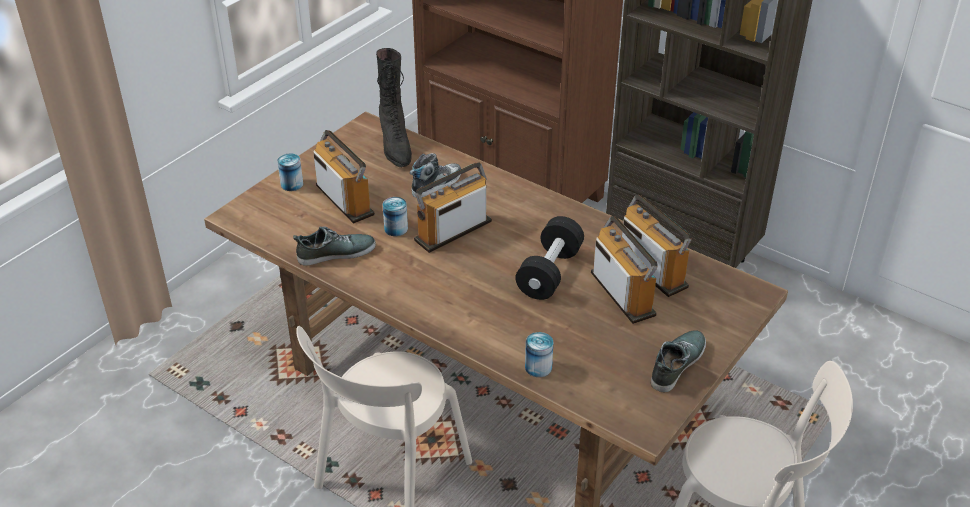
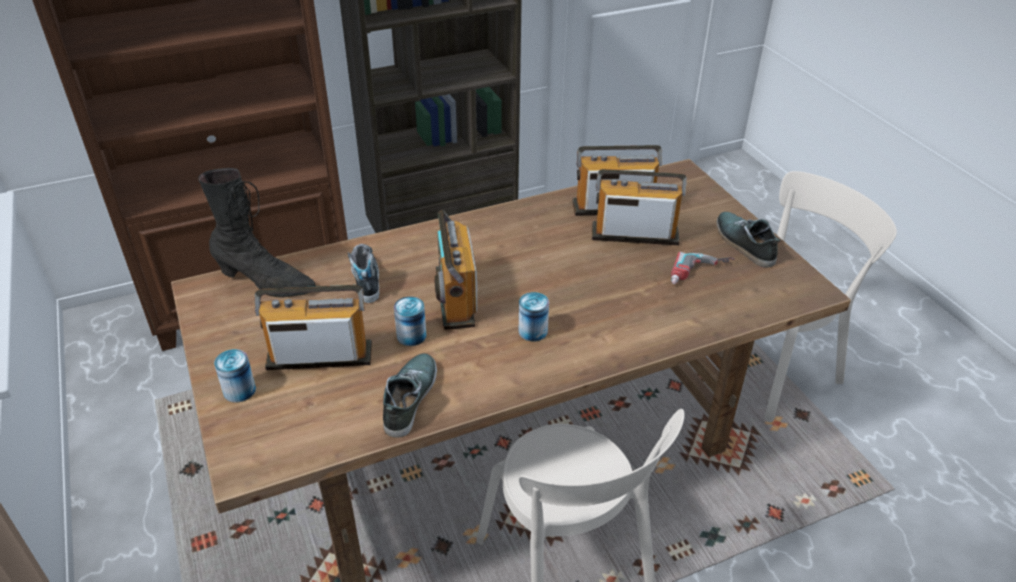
camera: 60 degrees left, 0 degrees up
(538, 367) = (702, 321): can -> can (533, 331)
(549, 273) = (572, 262): black dumbbell -> none
(602, 349) = (701, 274): none -> power drill

